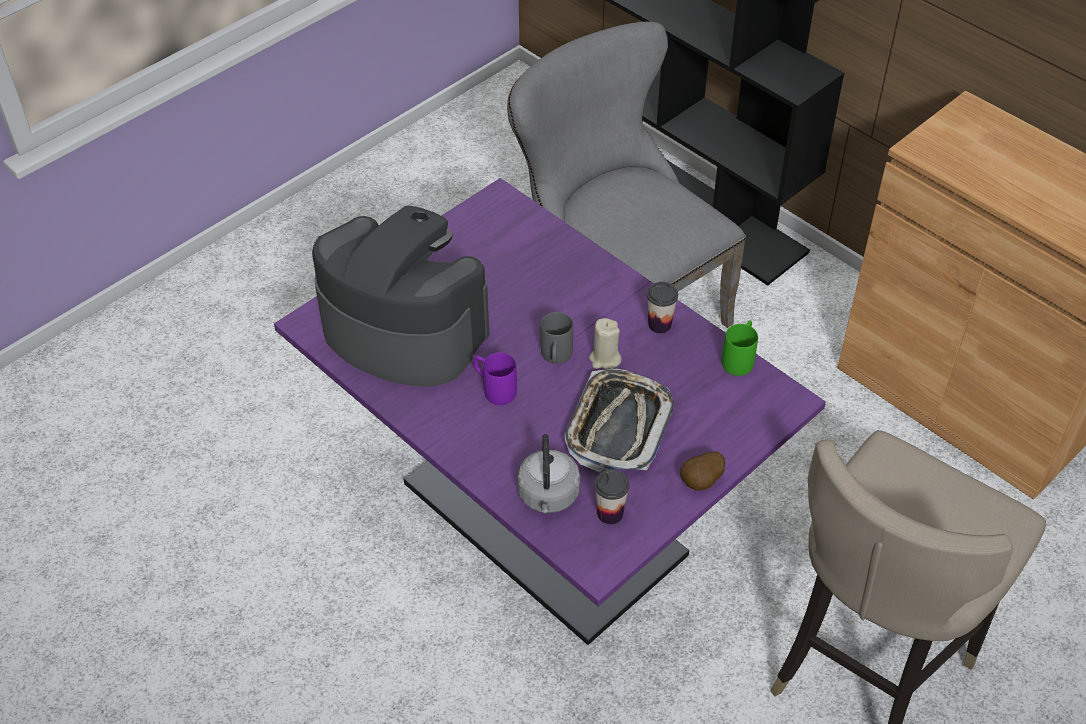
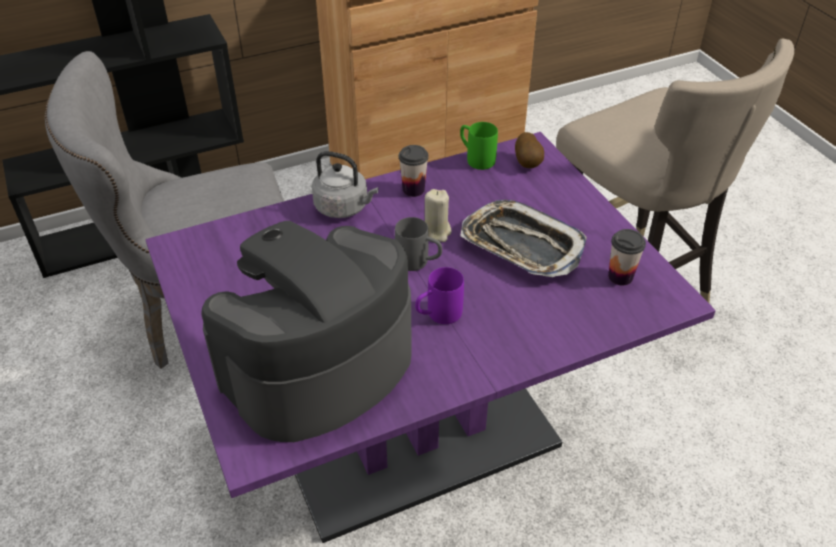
camera: 70 degrees left, 5 degrees down
(548, 497) = (589, 311): grey kettle -> grey kettle (344, 207)
(702, 482) = (602, 215): potato -> potato (528, 163)

